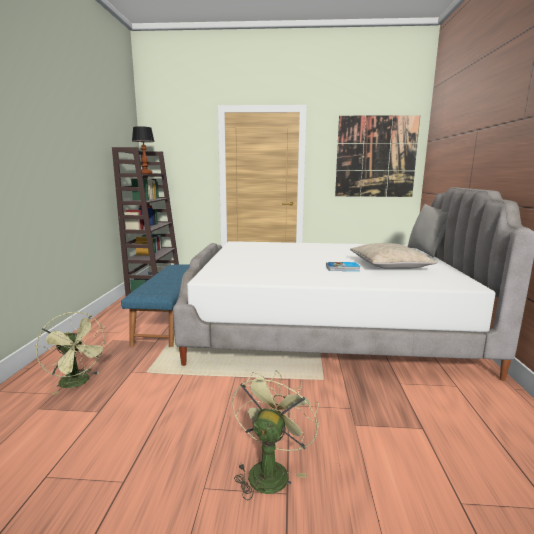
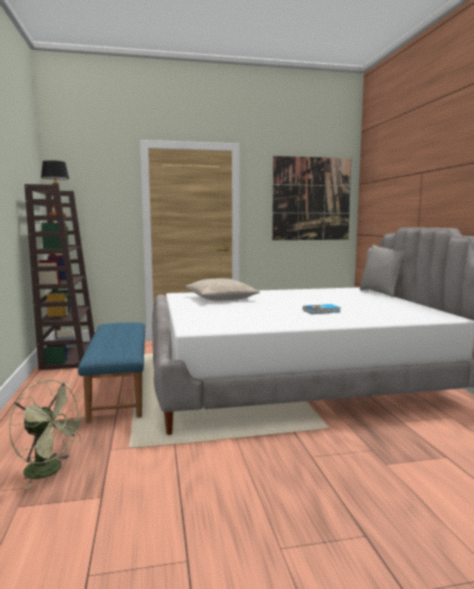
camera: 15 degrees left, 5 degrees down
(270, 470) = (334, 518): green fan -> none
(389, 265) = (361, 305): beige pillow -> beige pillow (221, 298)

